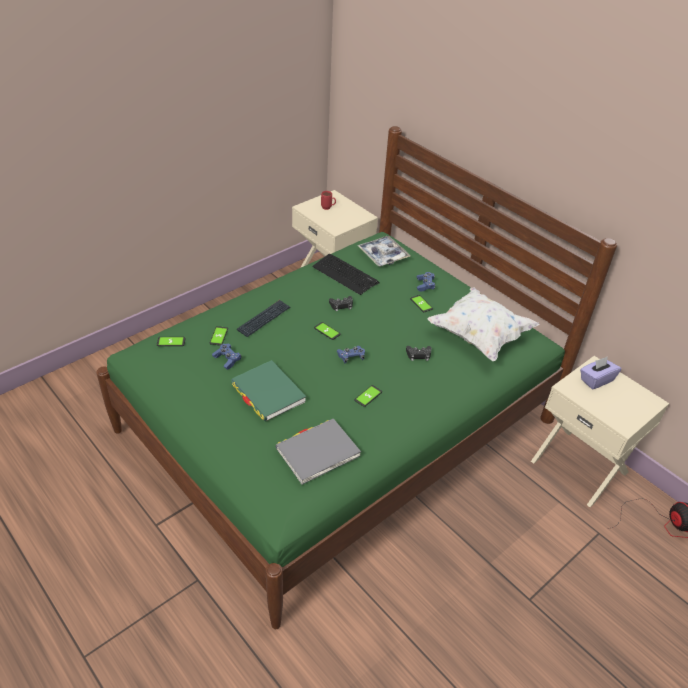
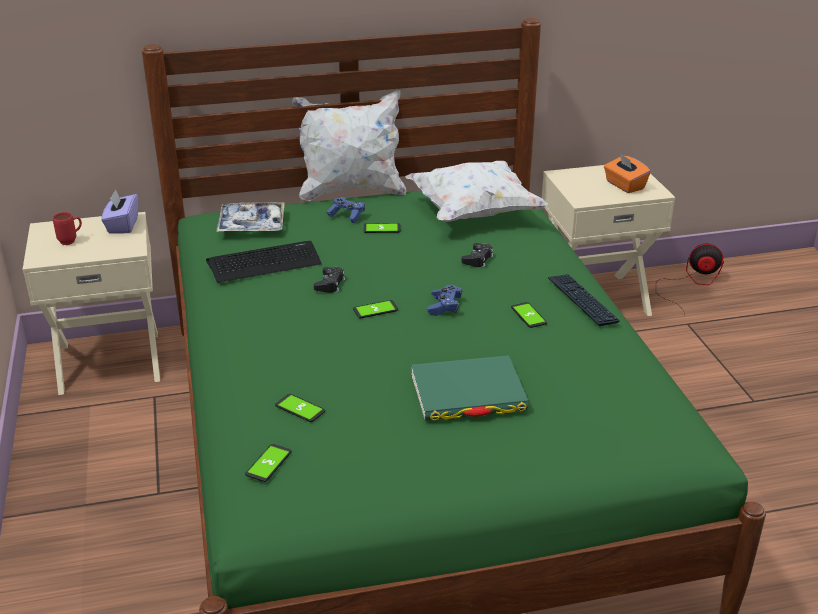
camera: 60 degrees left, 10 degrees down
(227, 360) = (364, 413): blue game controller -> none
(264, 319) = (299, 355): keyboard -> keyboard (582, 301)
(317, 453) = (610, 383): grey book -> none
(464, 277) = (351, 191): none -> white pillow
(596, 380) = (582, 182): purple tissue box -> purple tissue box (122, 225)
(616, 404) = (624, 185): none -> orange tissue box

